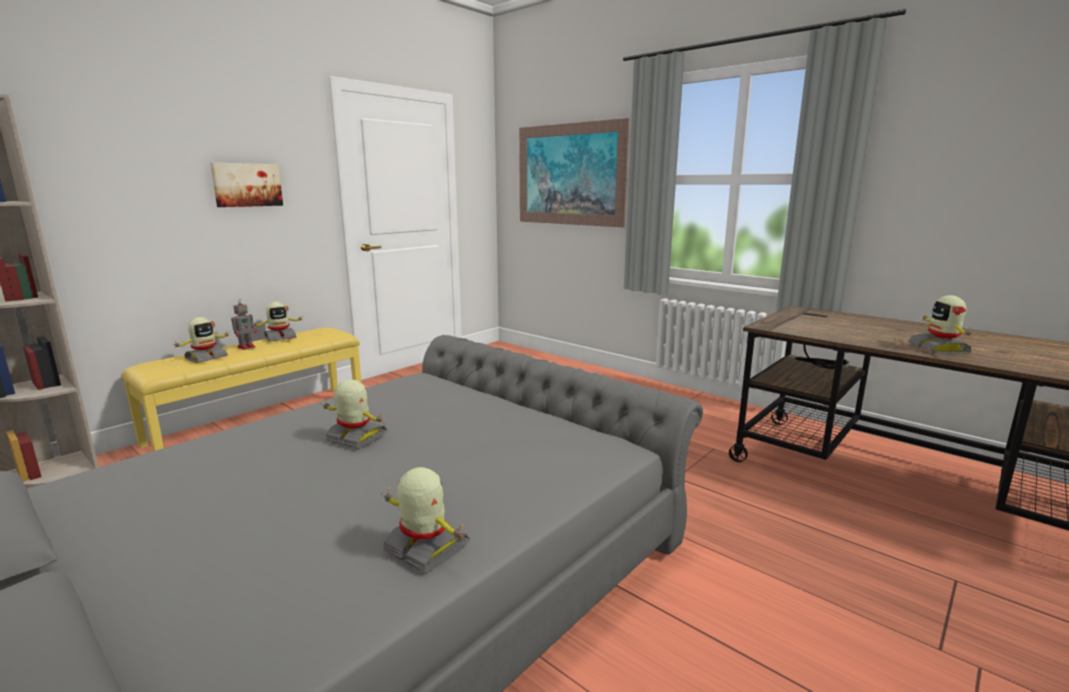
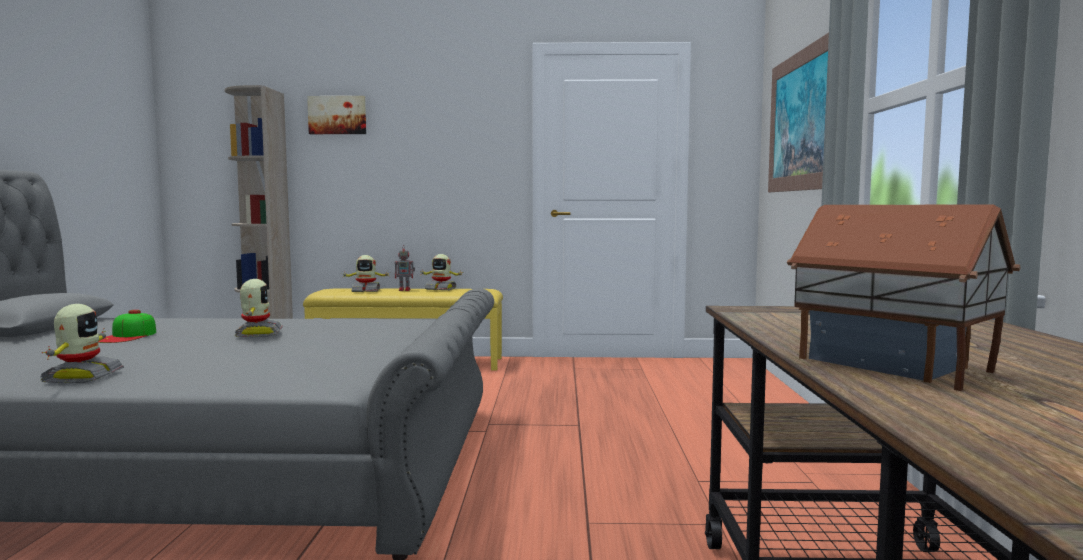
camera: 50 degrees right, 10 degrees down
(214, 500) = (127, 336): none -> cap
(247, 185) = (441, 148): picture -> picture (337, 115)
(939, 349) = (891, 366): toy robot -> toy house

